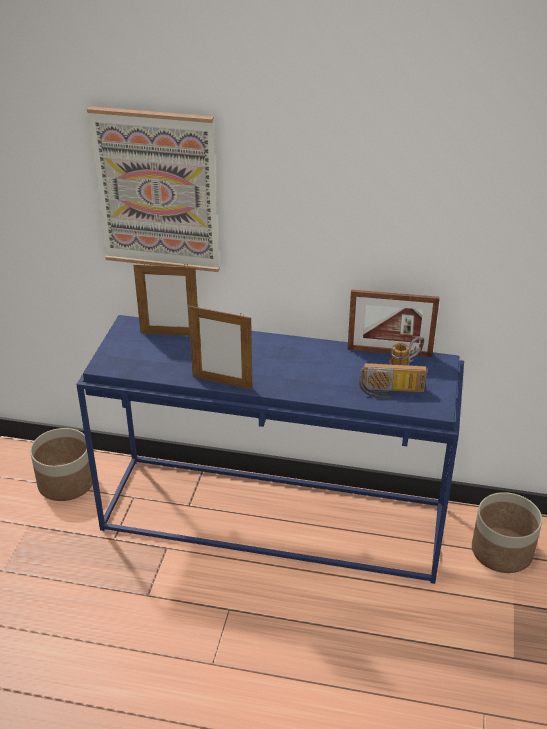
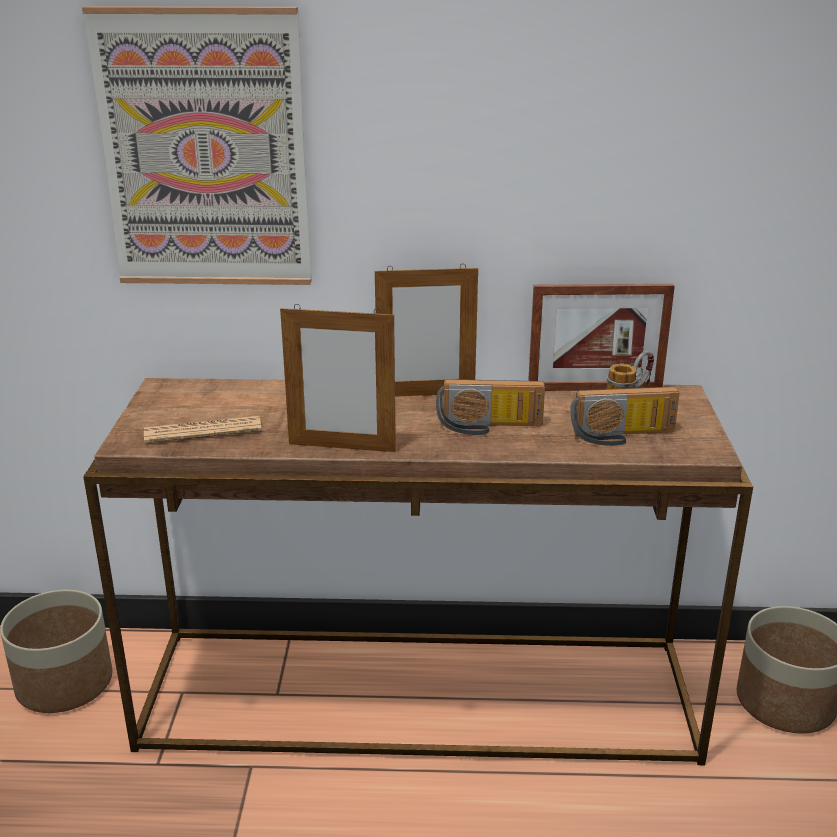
camera: 10 degrees left, 10 degrees down
(145, 361) = (203, 431): none -> newspaper
(169, 334) = (236, 394): picture frame -> picture frame (426, 394)
(276, 516) = (422, 693): blue console table -> brown console table
(313, 376) = (489, 427): none -> radio

